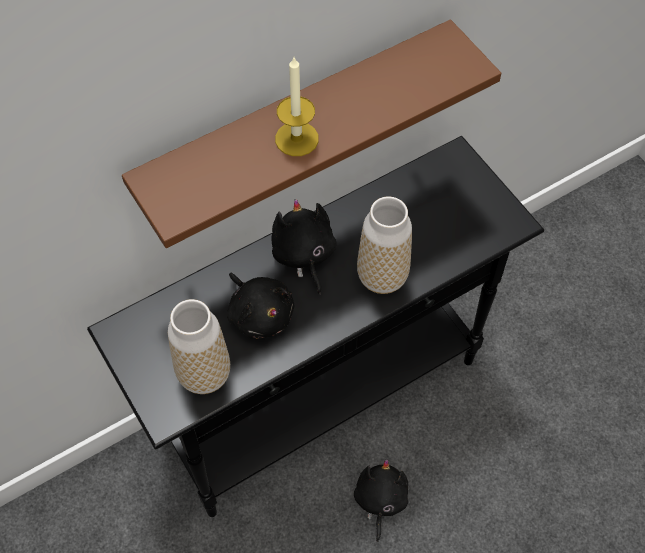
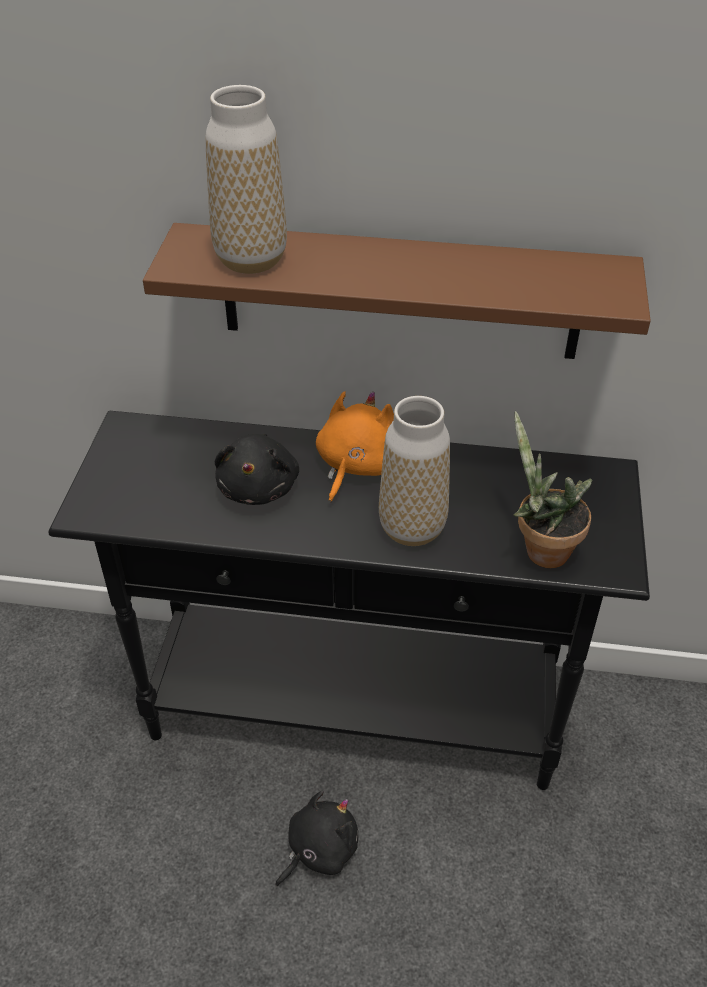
camera: 40 degrees right, 15 degrees down
(204, 374) = (155, 502): vase -> vase (251, 260)
(296, 139) = (358, 269): candle -> none
(304, 255) = (354, 466): black plush toy -> orange plush toy
(465, 240) = (540, 550): none -> potted plant

